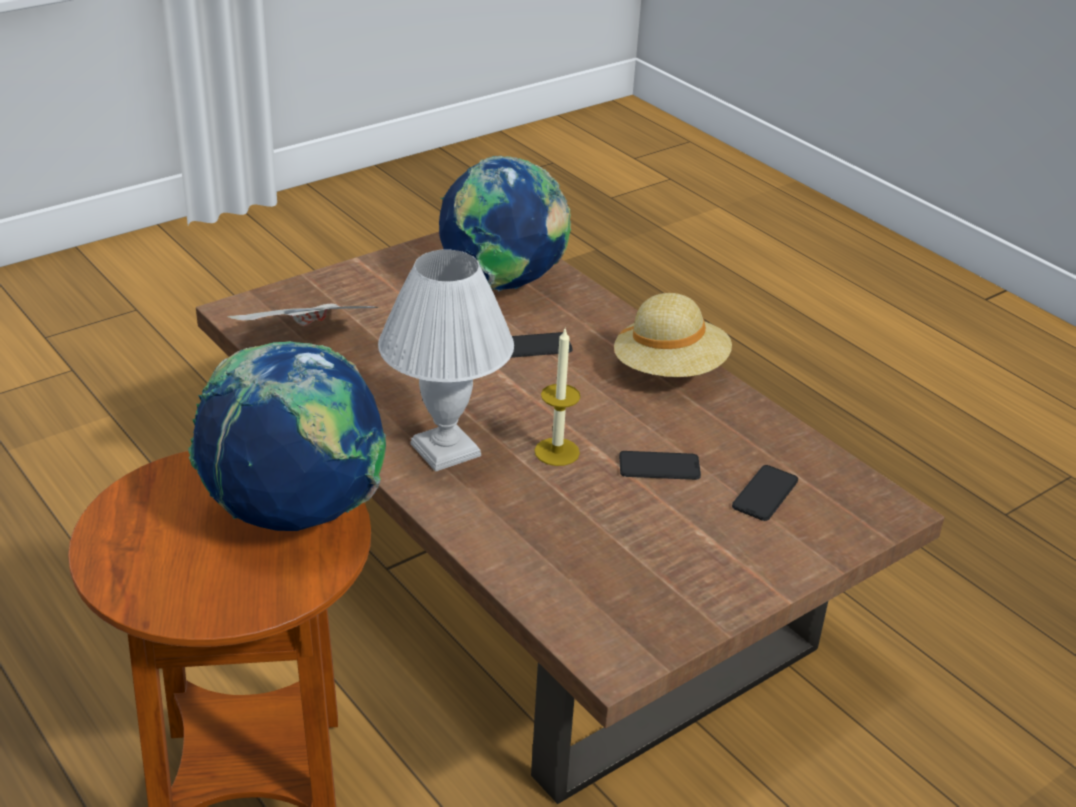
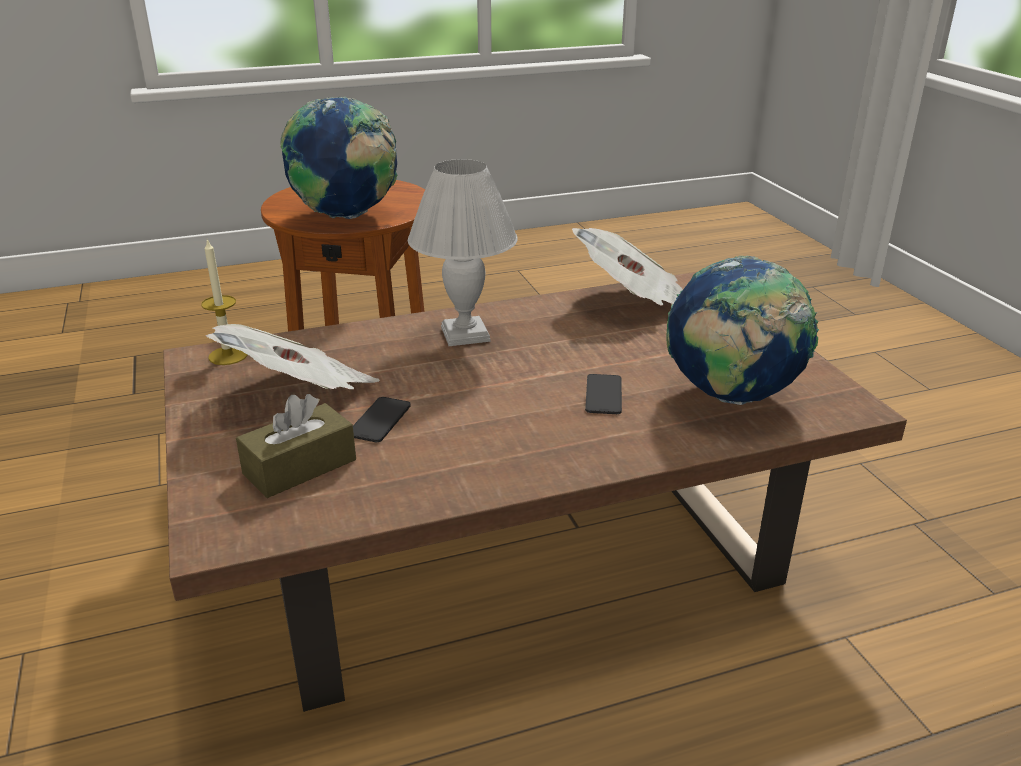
camera: 110 degrees right, 5 degrees down
(557, 452) = (433, 377): candle -> candle (228, 355)
(643, 535) = (301, 393): none -> newspaper
(670, 370) = (530, 462): beige hat -> none
(765, 494) = (300, 467): phone -> brown tissue box

